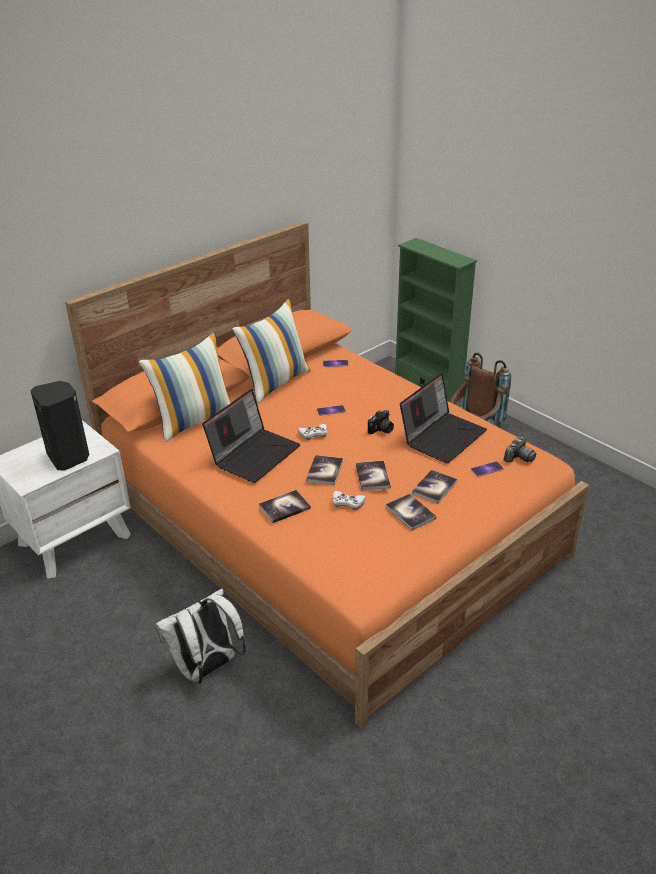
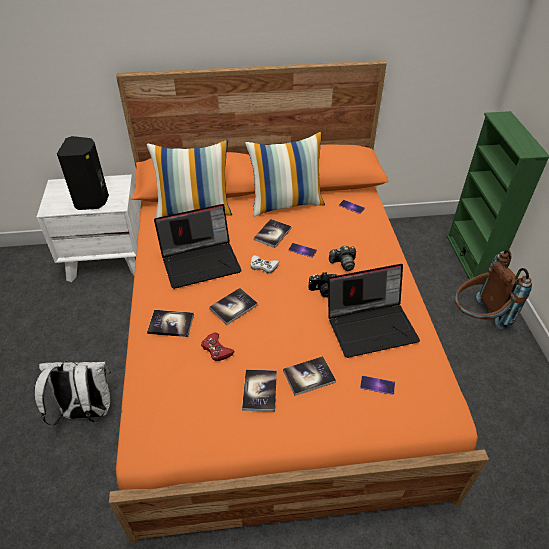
camera: 35 degrees right, 10 degrees up
(348, 503) = (216, 349): white game controller -> red game controller
(372, 476) = (265, 334): book -> book (272, 234)
(518, 457) = (422, 390): camera -> camera (343, 263)

